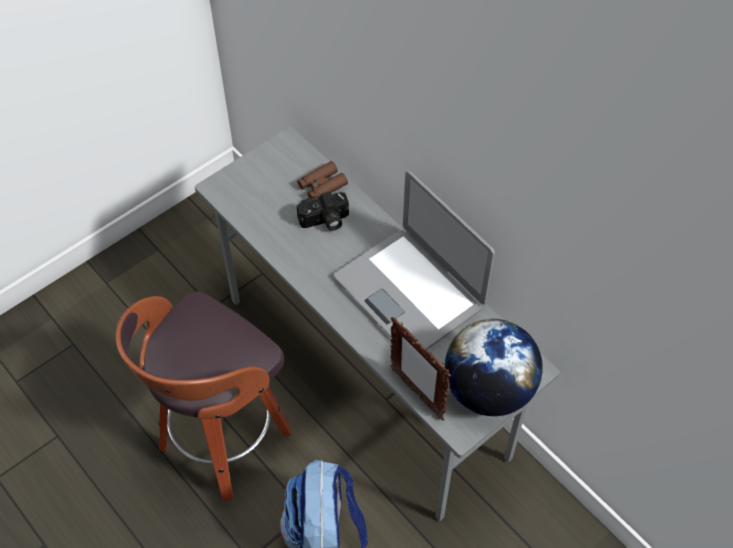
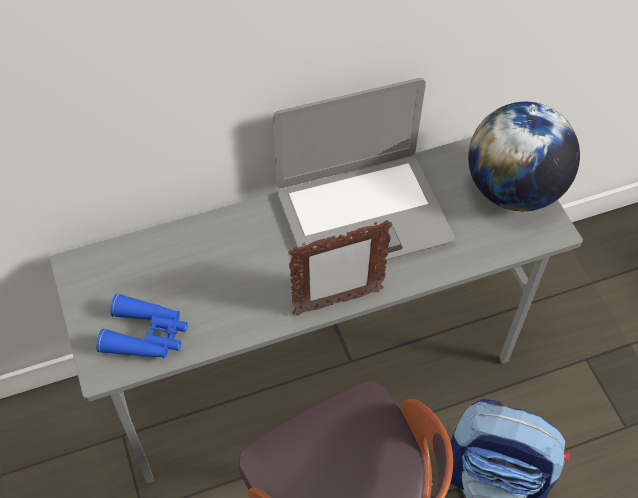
camera: 70 degrees left, 0 degrees up
(251, 200) = (147, 335): none -> blue binoculars
(322, 185) = (167, 251): brown binoculars -> none
(325, 221) = (223, 265): camera -> none
(416, 393) = (497, 253): picture frame -> picture frame (337, 302)

